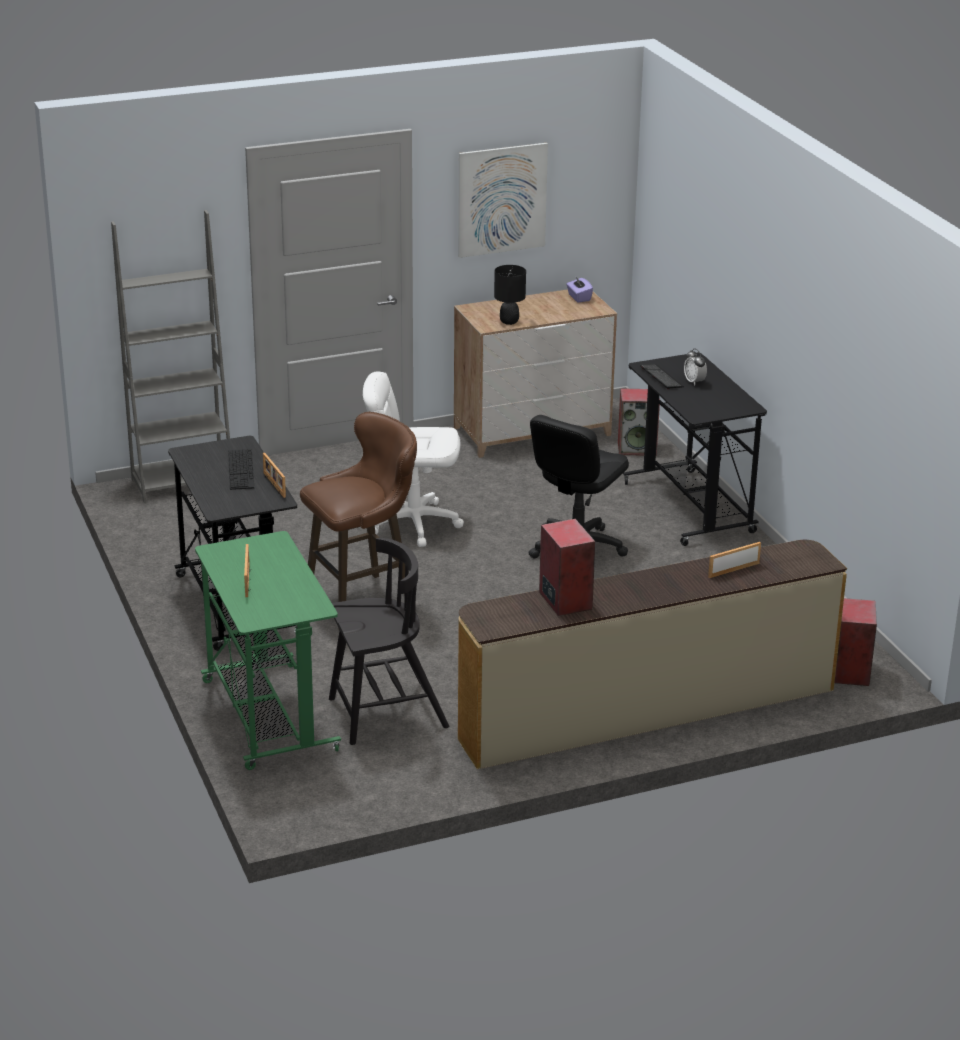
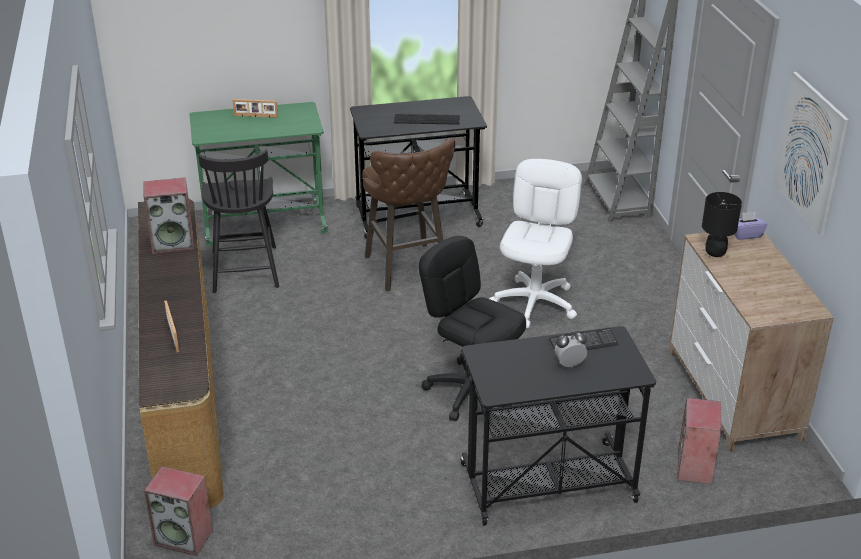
camera: 100 degrees right, 5 degrees up
(273, 485) = (396, 130): picture frame -> none
(579, 298) = (794, 306): purple tissue box -> purple tissue box (746, 234)

